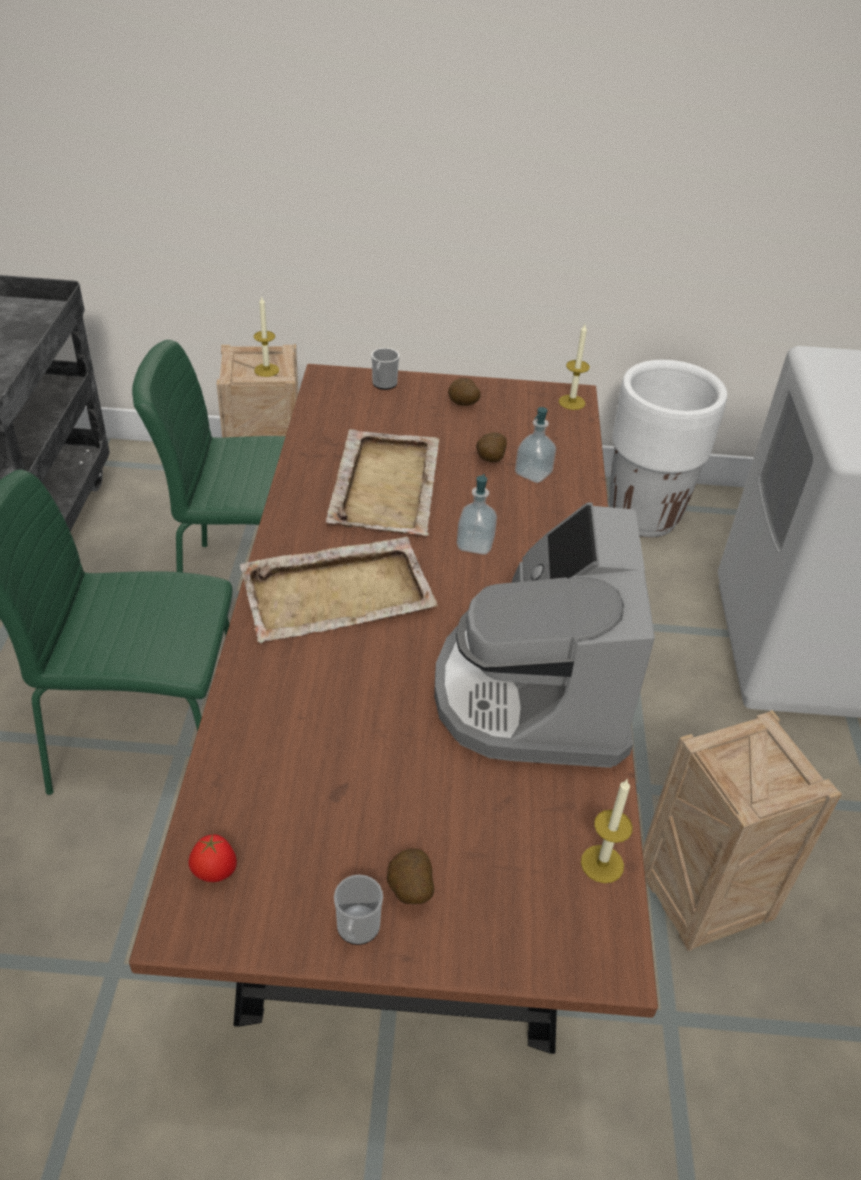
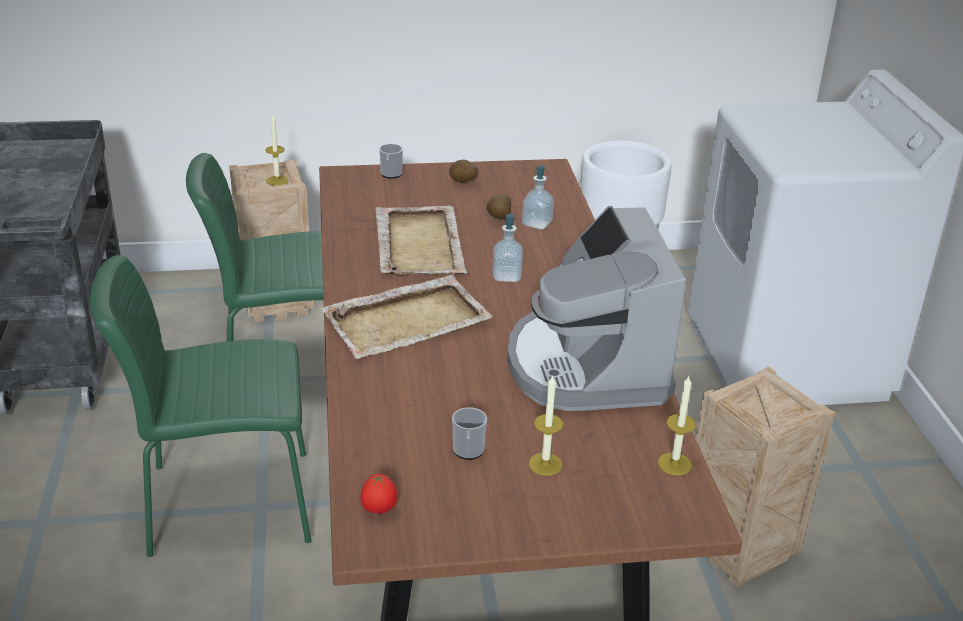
camera: 10 degrees left, 10 degrees down
(356, 930) = (503, 528): mug -> mug (468, 452)
(409, 891) = (535, 500): potato -> none
(572, 402) = (551, 172): candle -> candle (545, 464)

